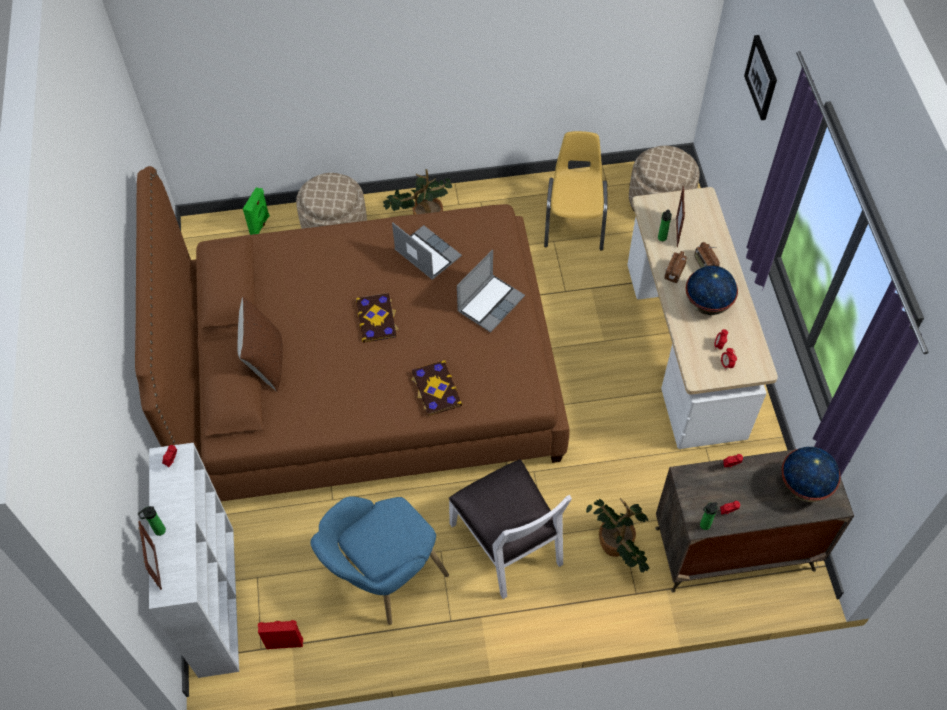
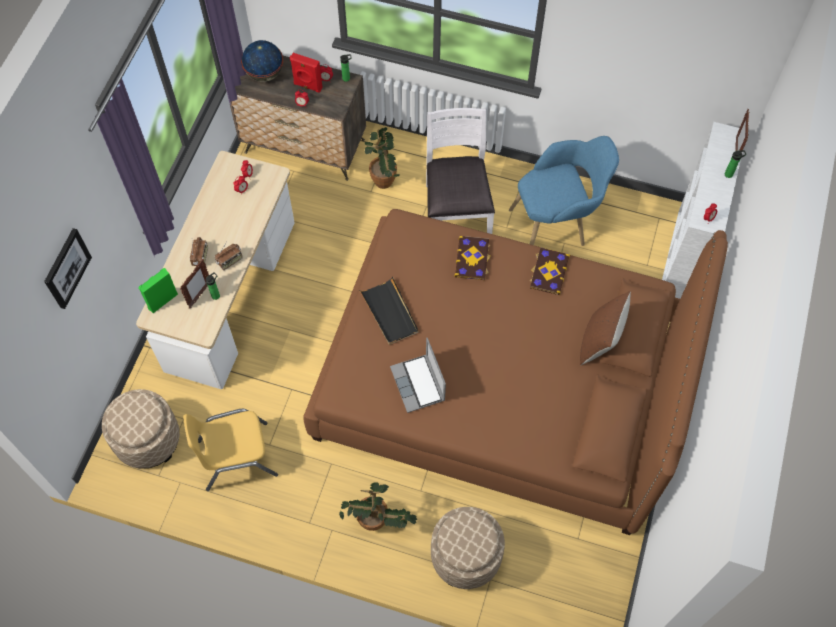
camera: 155 degrees left, 5 degrees up
(260, 225) = (538, 599): green speaker -> green speaker (162, 300)
(284, 642) = (641, 215): red speaker -> red speaker (307, 86)
(377, 318) = (491, 340): book -> book (548, 272)
(490, 303) = (390, 312): laptop -> black tray
(575, 221) = (236, 457): yellow chair -> yellow chair turned 45 degrees clockwise
(707, 304) = (225, 225): globe -> none

